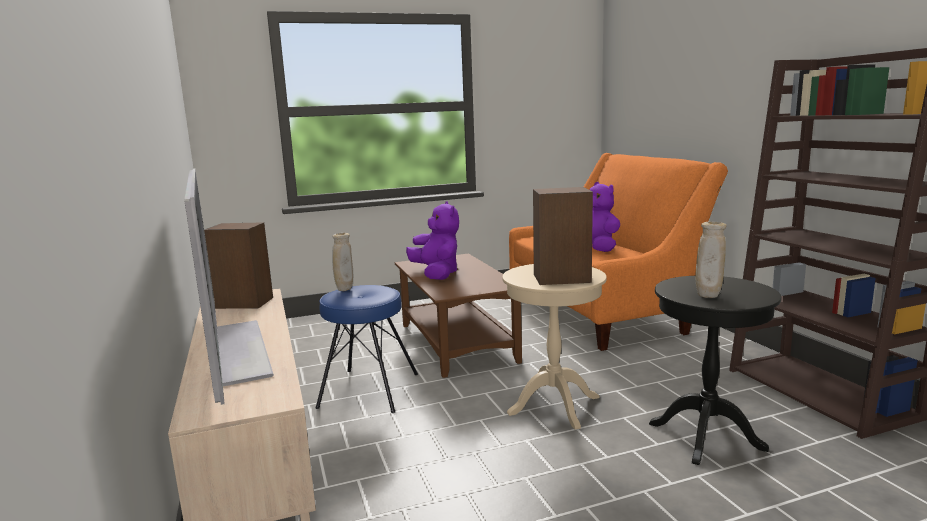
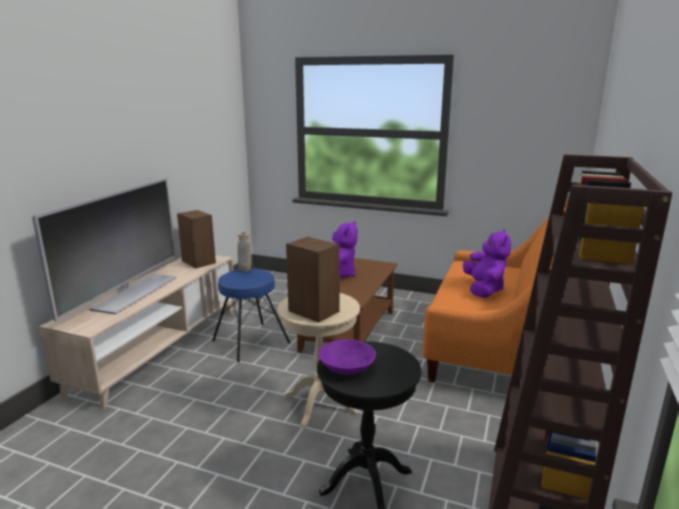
camera: 40 degrees right, 5 degrees up
(708, 296) = (346, 368): beige vase -> purple bowl

